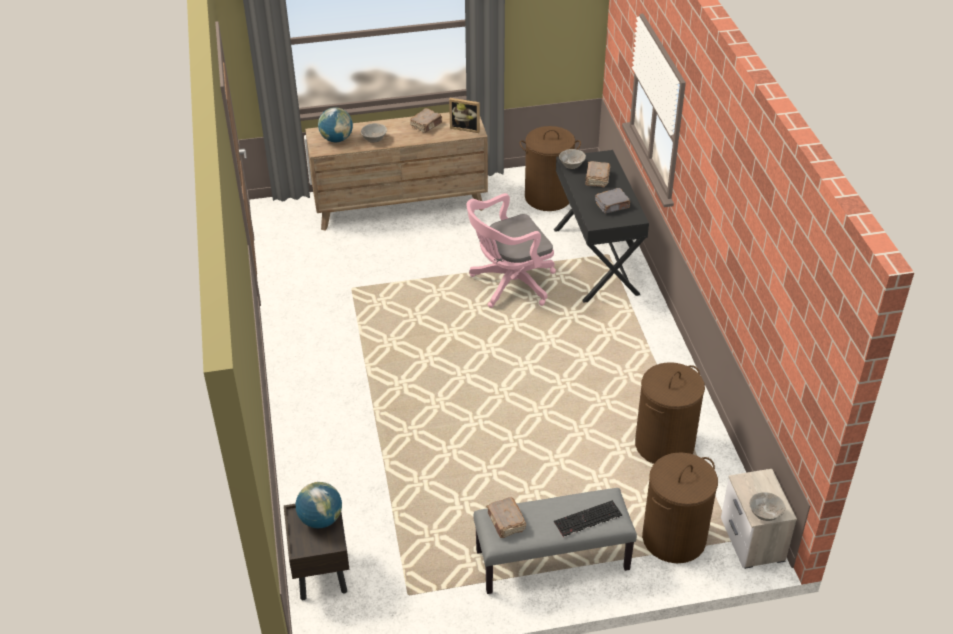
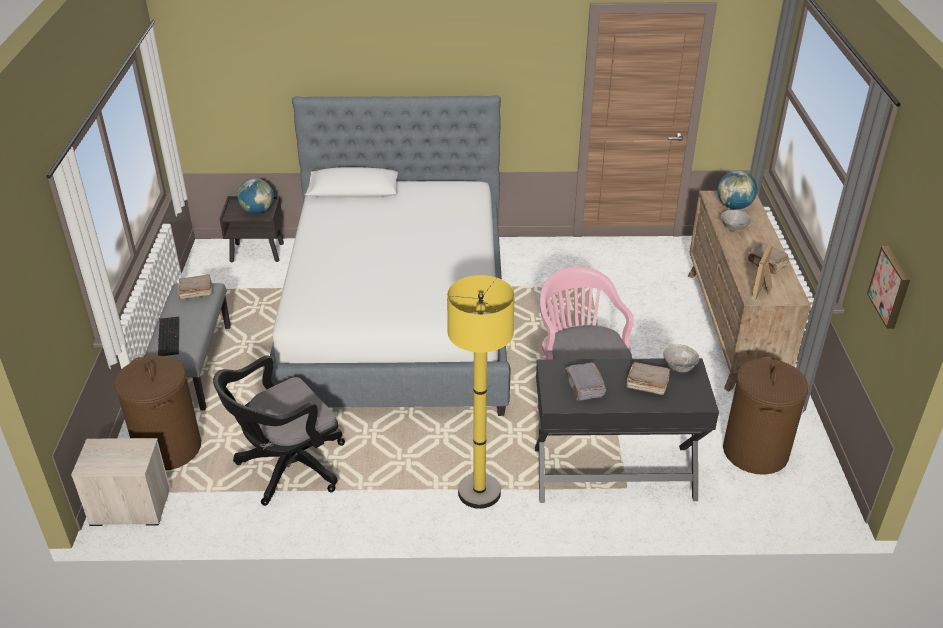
camera: 100 degrees right, 5 degrees down
(432, 414) = (397, 319): none -> bed
(546, 31) = (891, 287): none -> picture
(643, 326) = (479, 492): none -> yellow floor lamp
(664, 445) = (287, 468): brown laundry basket -> black office chair
(764, 514) = (92, 451): grey bowl -> none

